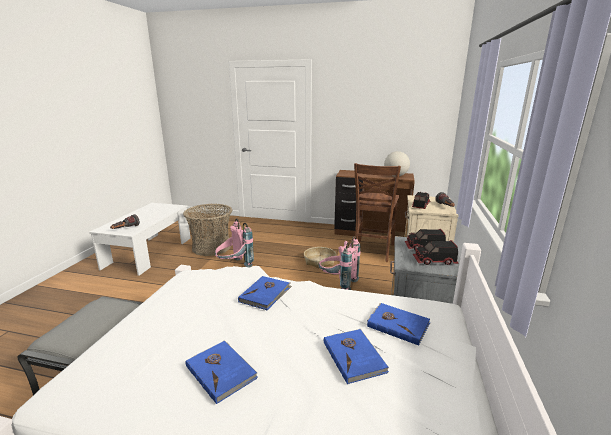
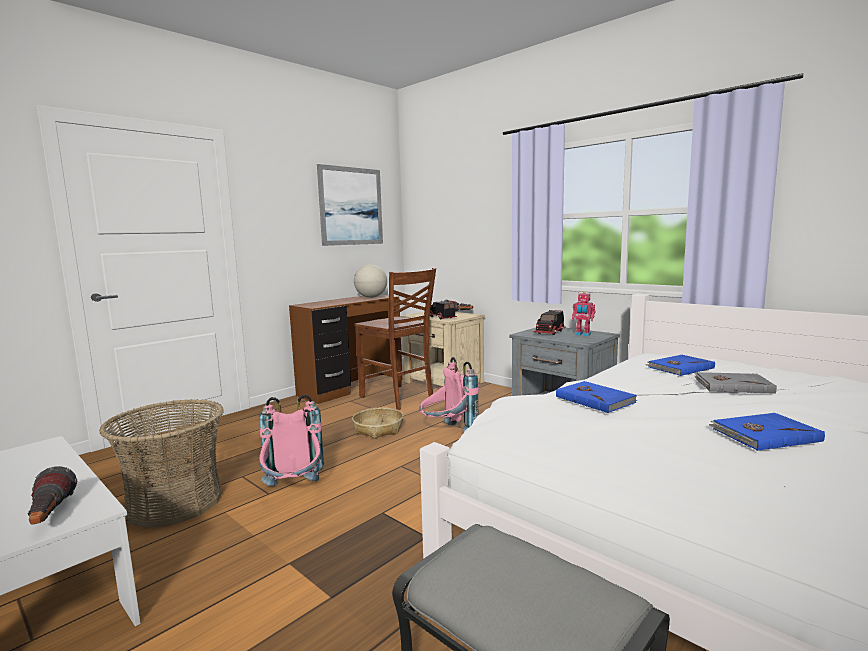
camera: 60 degrees left, 10 degrees down
(354, 356) = (732, 385): blue book -> grey book
(402, 104) = (351, 206): none -> picture
(434, 261) = (582, 334): toy truck -> toy robot

